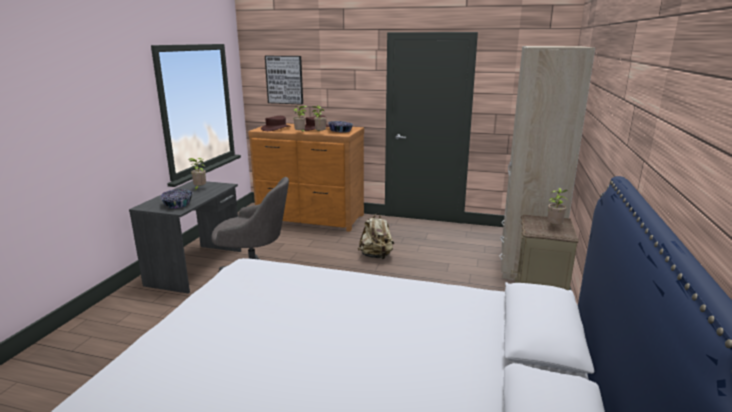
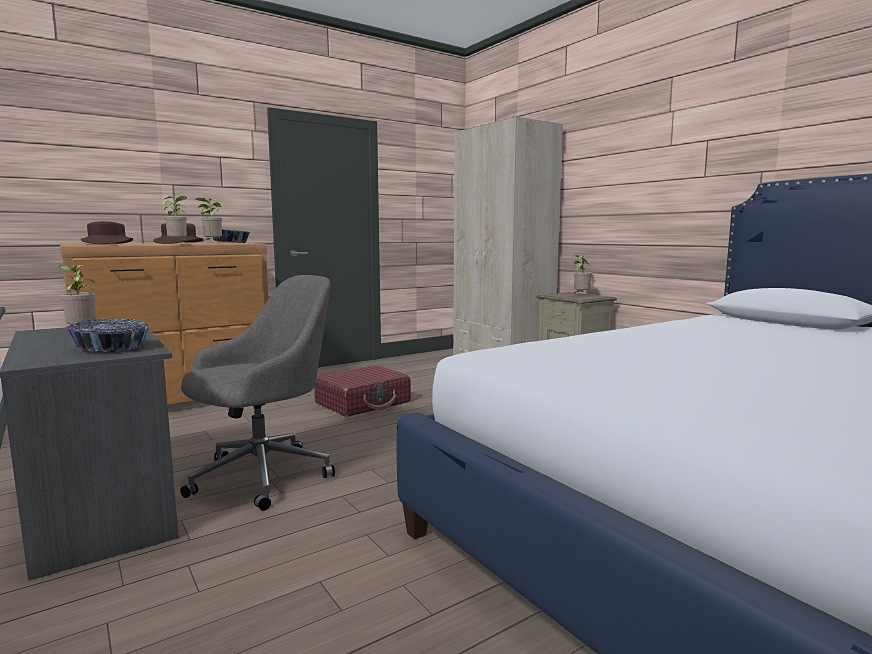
camera: 50 degrees left, 10 degrees down
(284, 79) = (86, 166): picture -> none
(376, 256) = (363, 403): beige backpack -> red suitcase

